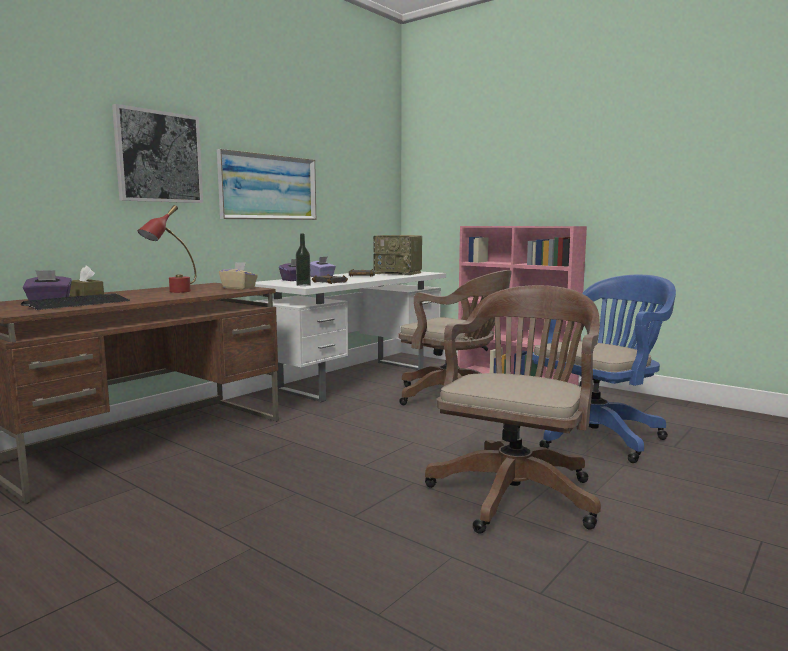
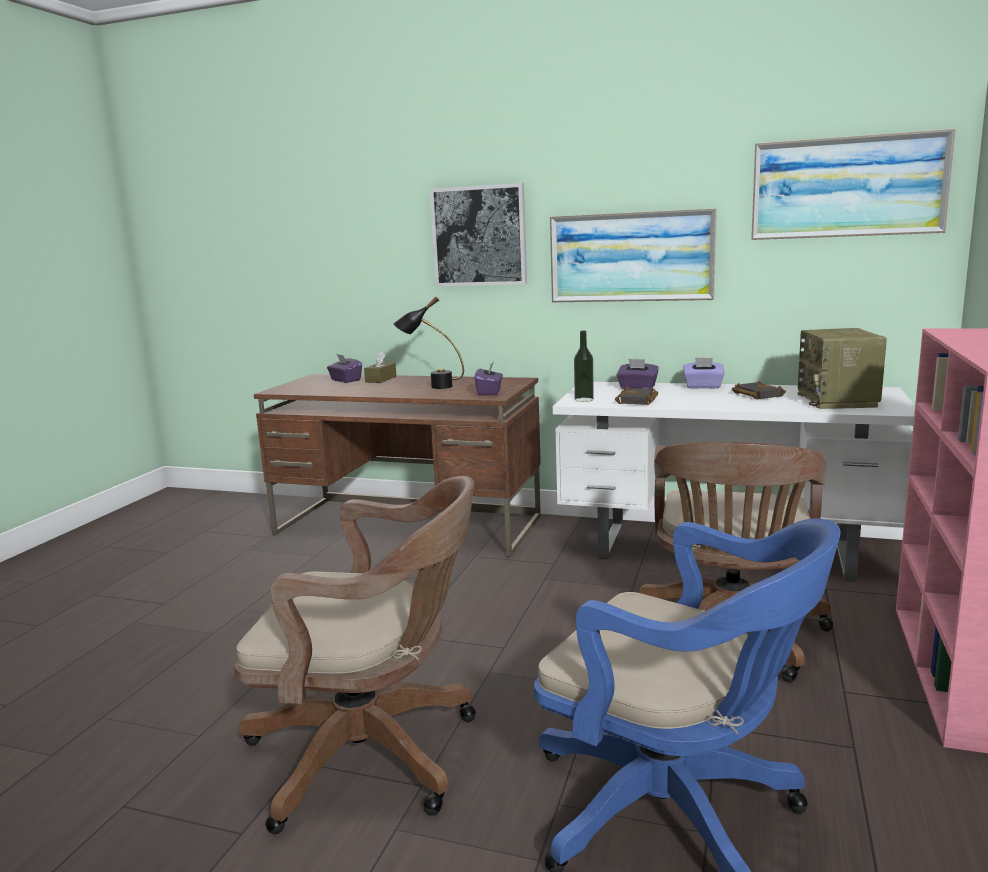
camera: 70 degrees right, 5 degrees up
(78, 303) = (333, 388): keyboard -> none
(172, 292) = (431, 387): red table lamp -> black table lamp
(239, 288) = (489, 392): beige tissue box -> purple tissue box
(363, 158) = (847, 187): none -> picture

